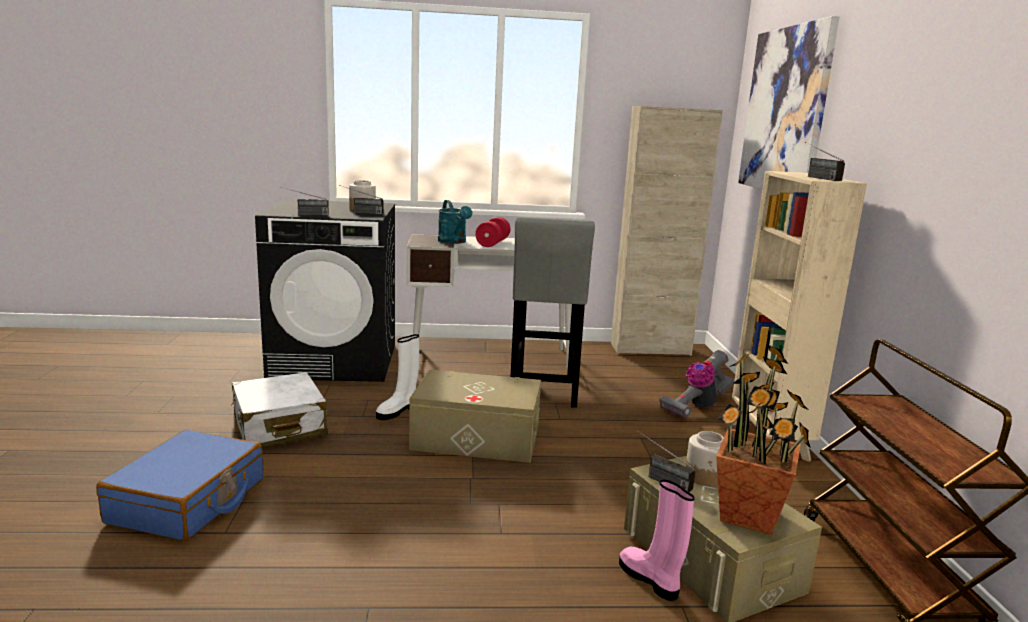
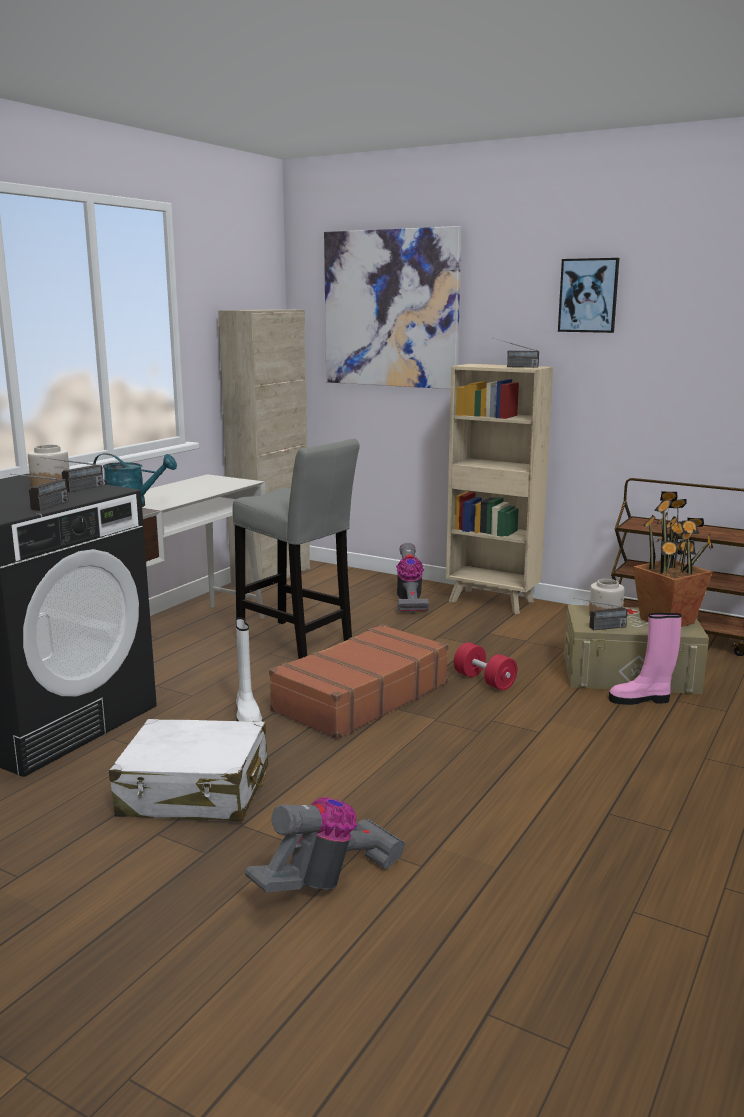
camera: 55 degrees left, 0 degrees up
(188, 501) = (328, 880): blue suitcase -> vacuum cleaner
(476, 438) = (360, 697): beige storage box -> brown suitcase
(492, 243) = (169, 496): red dumbbell -> red dumbbell (484, 680)
(920, 93) = (588, 295): none -> picture

